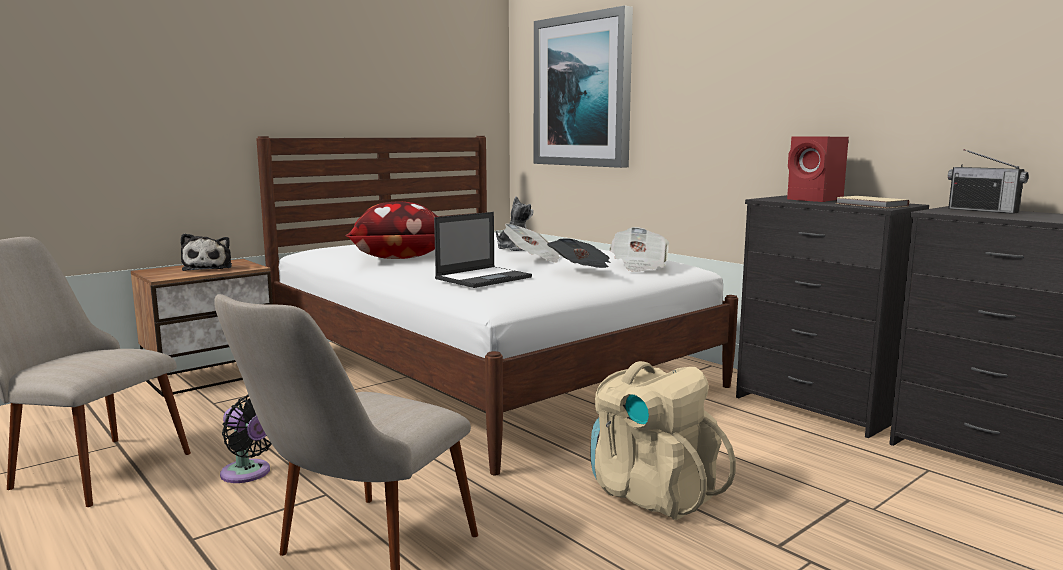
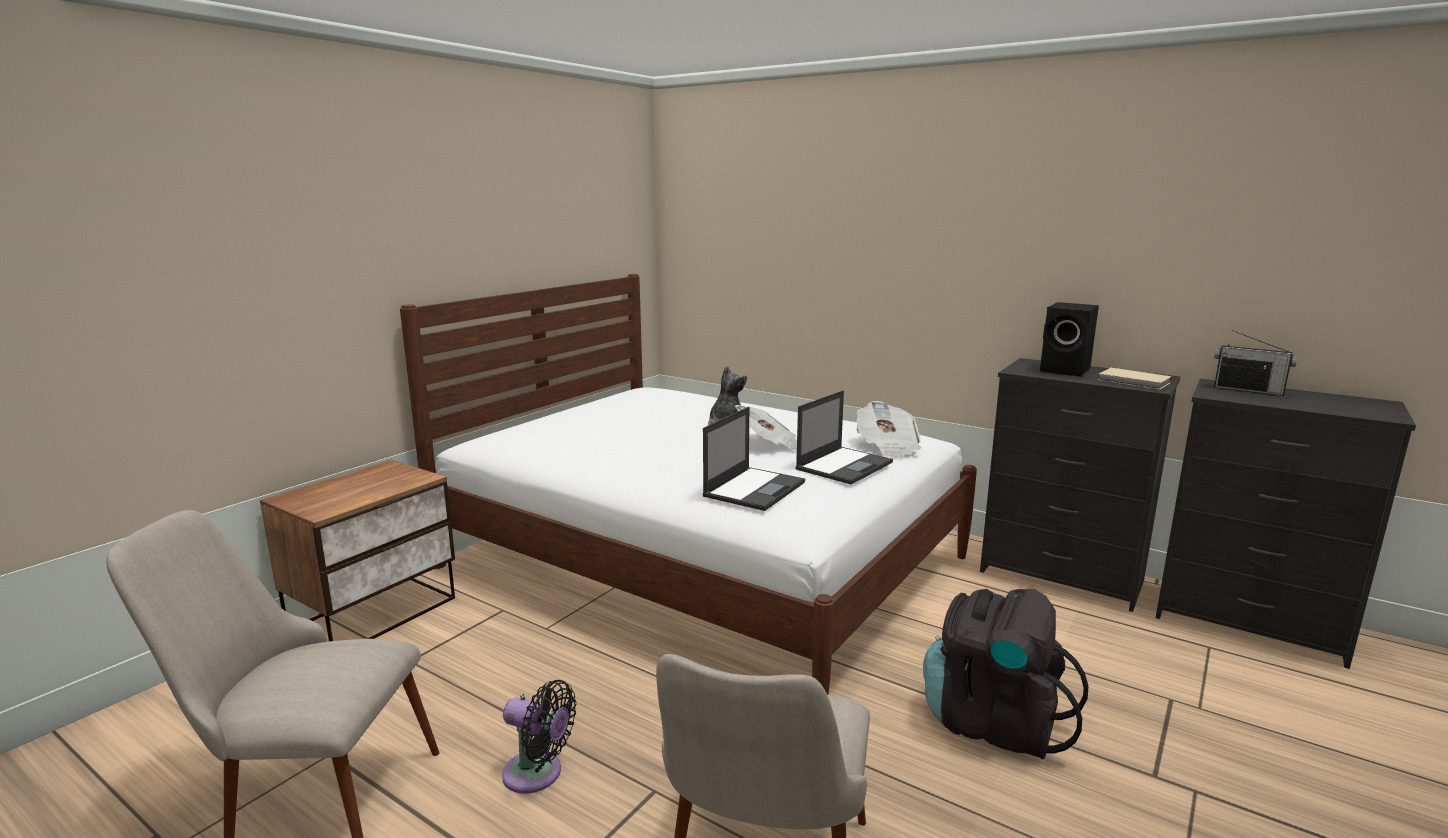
camera: 15 degrees left, 5 degrees up
(209, 268) = (365, 484): plush toy -> none
(398, 257) = (610, 452): pillow -> none
(581, 272) = (844, 465): newspaper -> laptop
(583, 91) = (760, 227): picture -> none
(652, 493) = (993, 723): beige backpack -> black backpack
(816, 200) = (1067, 370): red speaker -> black speaker

